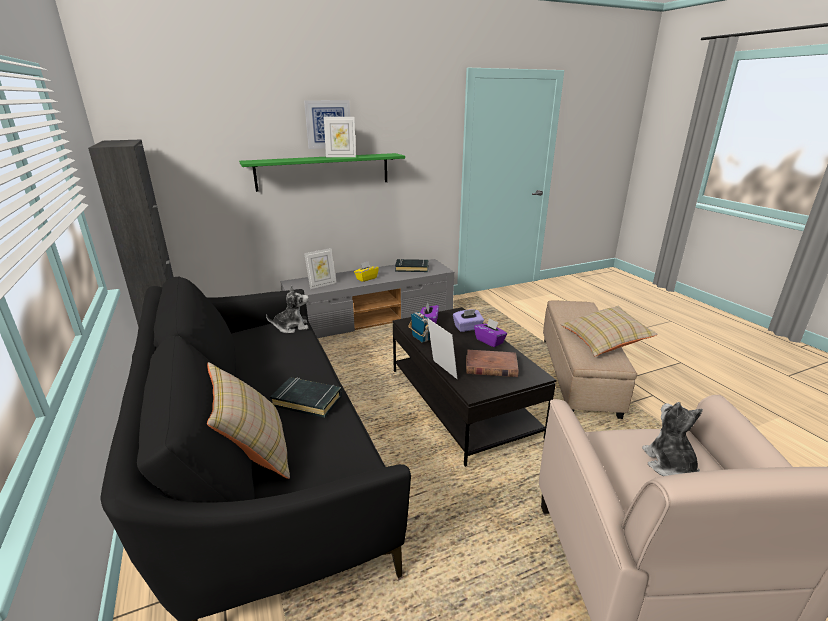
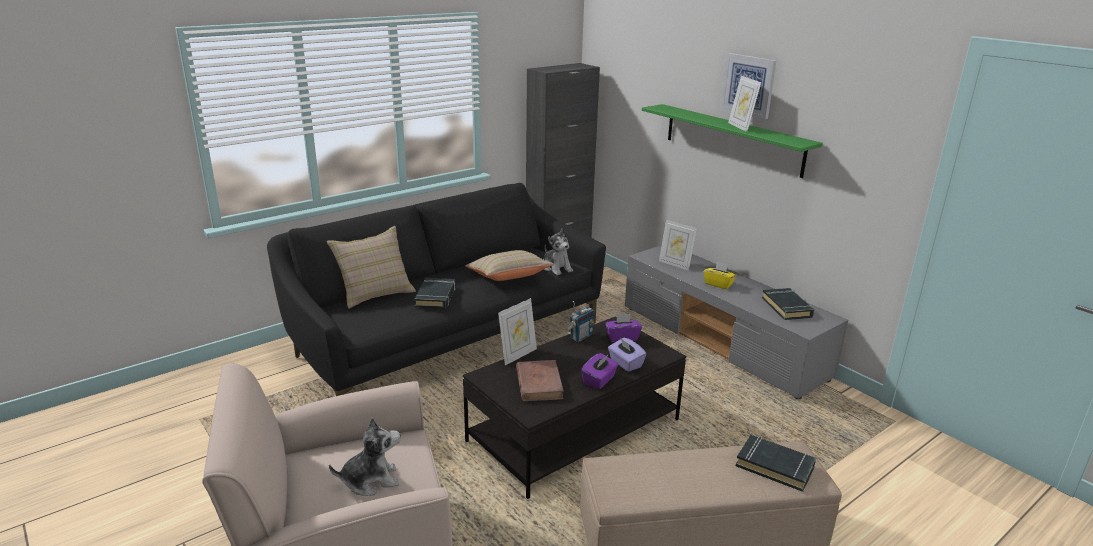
camera: 75 degrees right, 0 degrees up
(576, 311) = (775, 466): none -> black book
(604, 342) = (677, 488): beige pillow -> beige pillow (508, 278)

